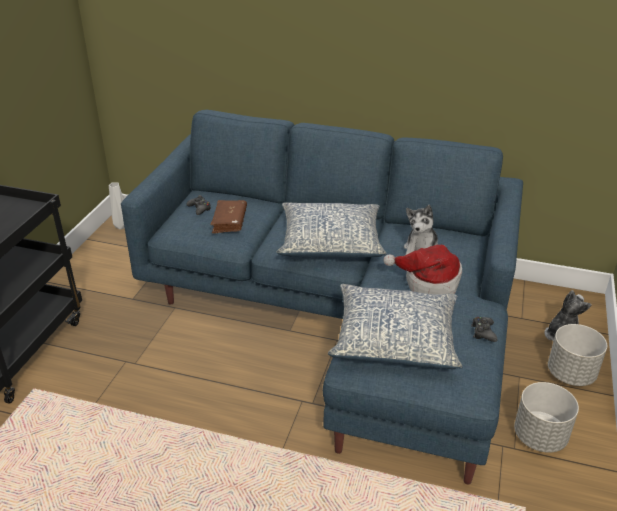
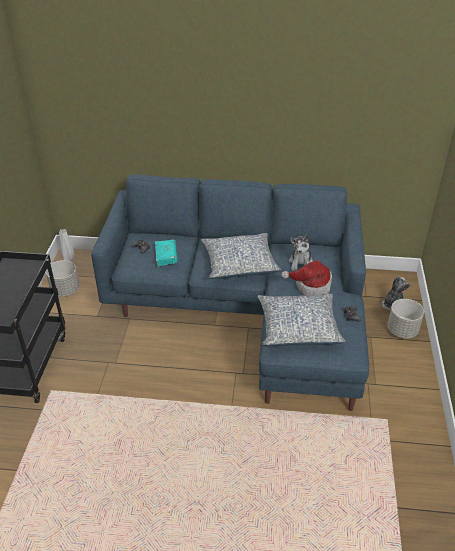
camera: 10 degrees left, 5 degrees up
(229, 222) = (166, 256): brown book -> turquoise book
(539, 437) = (389, 374): grey planter -> grey planter (65, 290)

